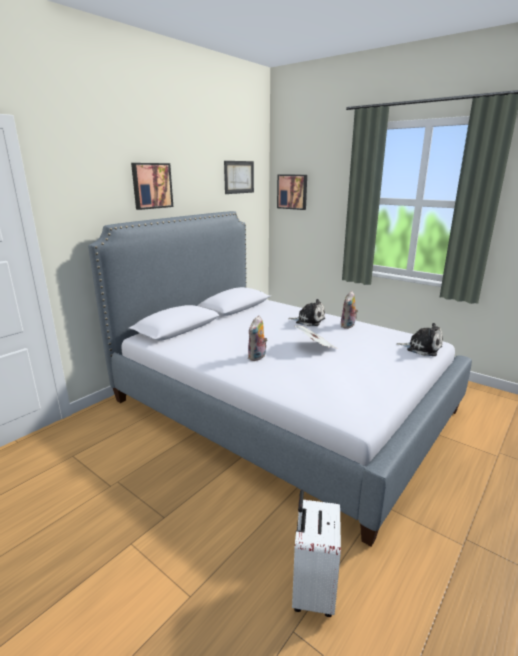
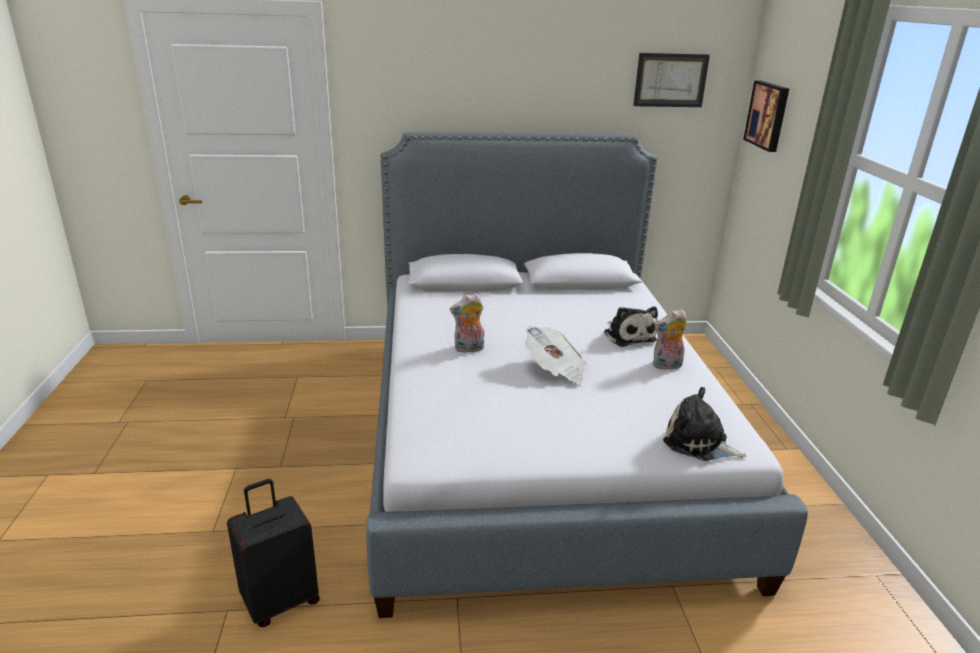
camera: 45 degrees right, 5 degrees up
(151, 186) = (493, 86): picture -> none
(311, 591) = (280, 601): white suitcase -> black suitcase
(421, 348) = (699, 443): plush toy -> plush toy turned 135 degrees clockwise

